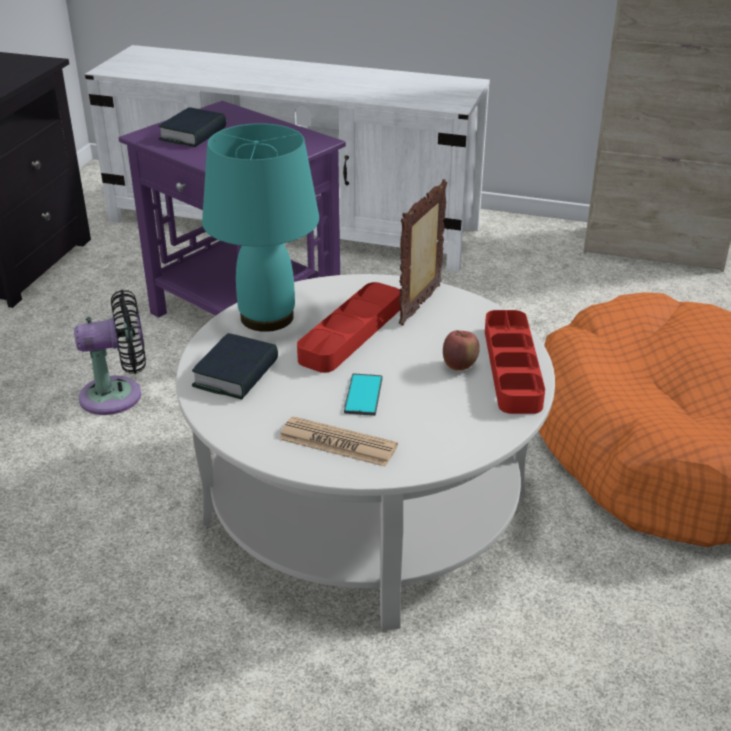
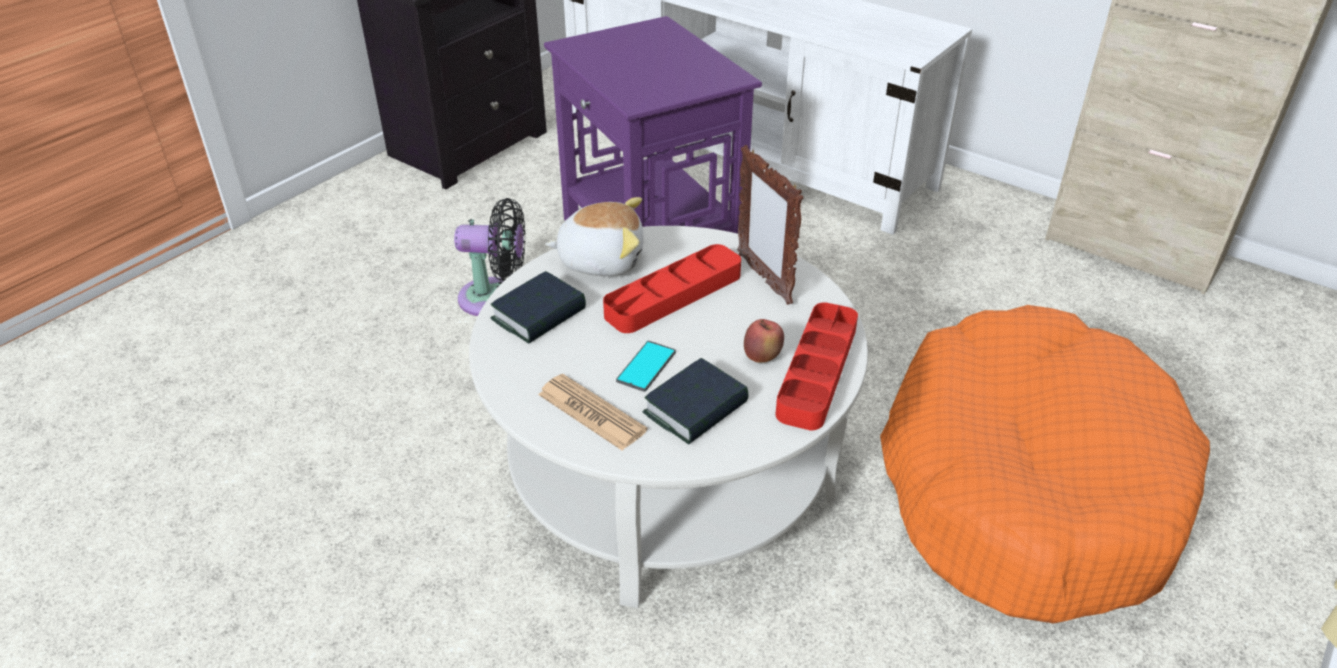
camera: 20 degrees right, 5 degrees up
(193, 134) = (615, 50): book -> book (696, 409)
(265, 317) = (601, 260): turquoise table lamp -> plush toy
(421, 305) = (763, 279): picture frame -> picture frame turned 75 degrees counterclockwise

